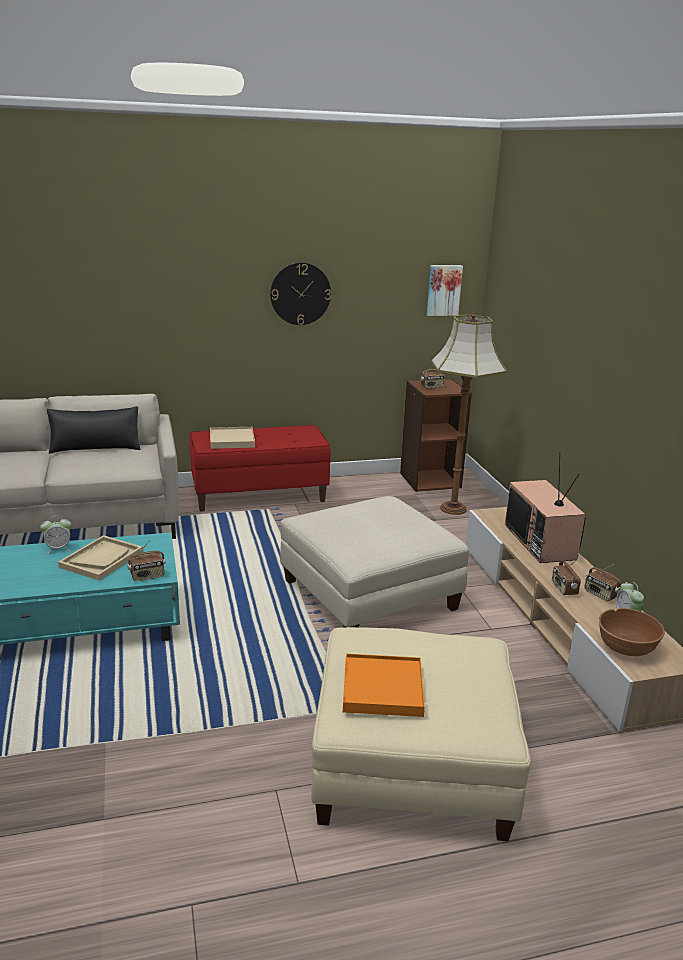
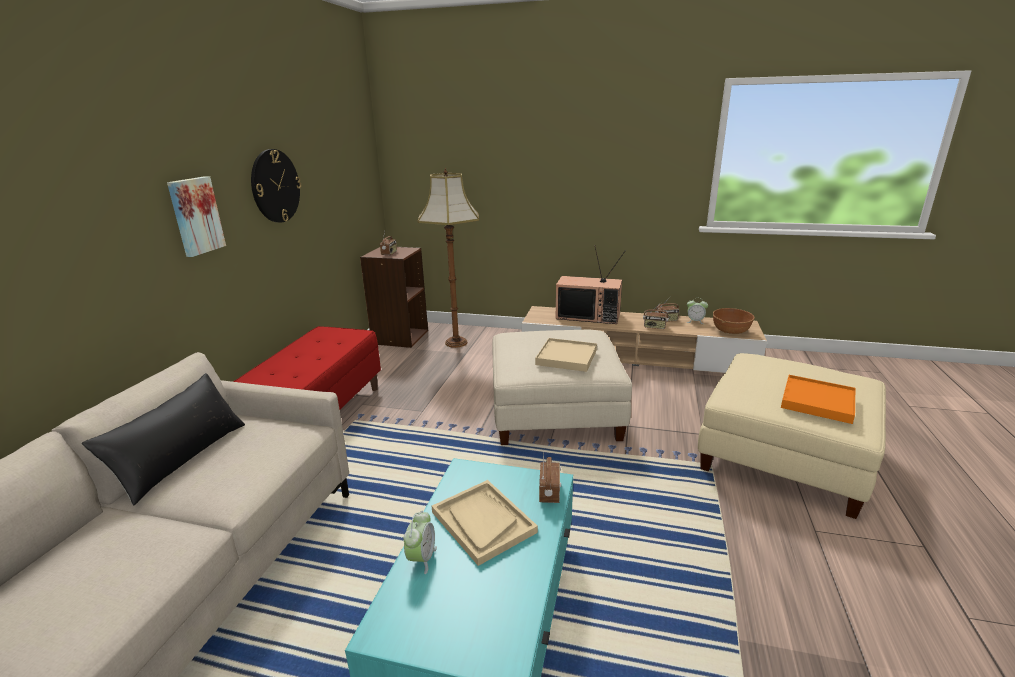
camera: 60 degrees left, 0 degrees up
(232, 440) = (291, 370): beige tray -> beige tray (567, 357)
(443, 290) = (360, 165): picture -> picture (195, 216)

